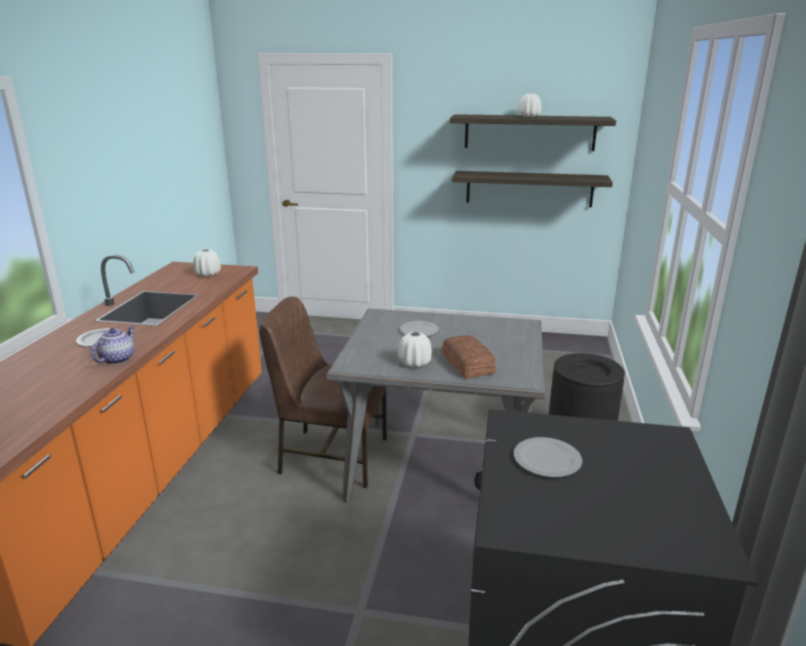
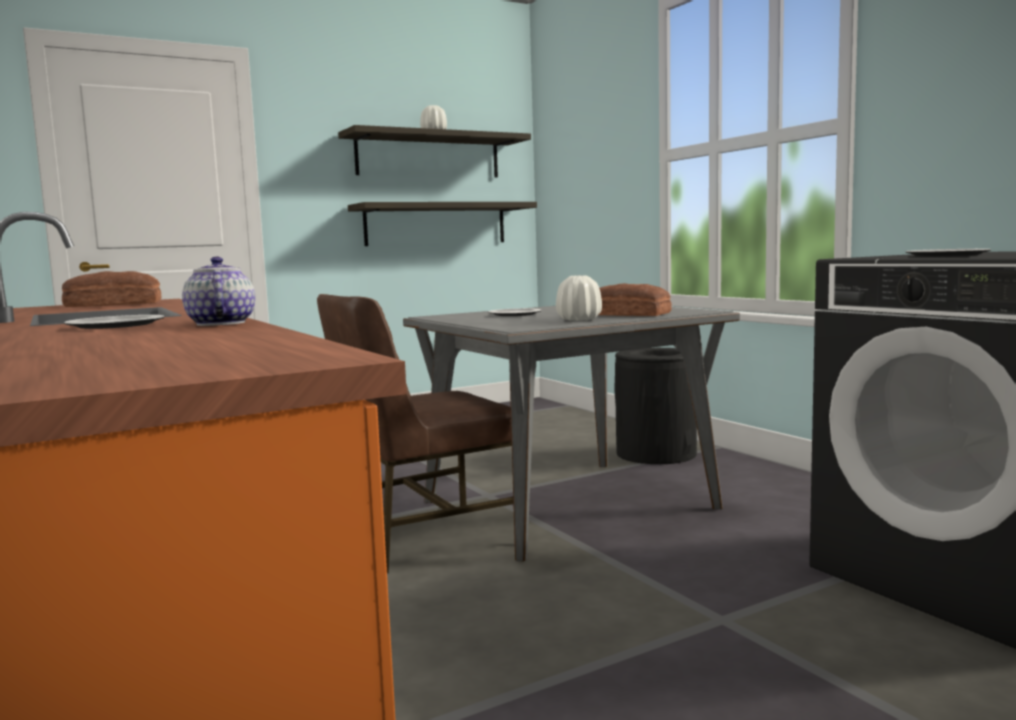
camera: 40 degrees left, 15 degrees down
(208, 274) = (113, 304): white vase -> bread

